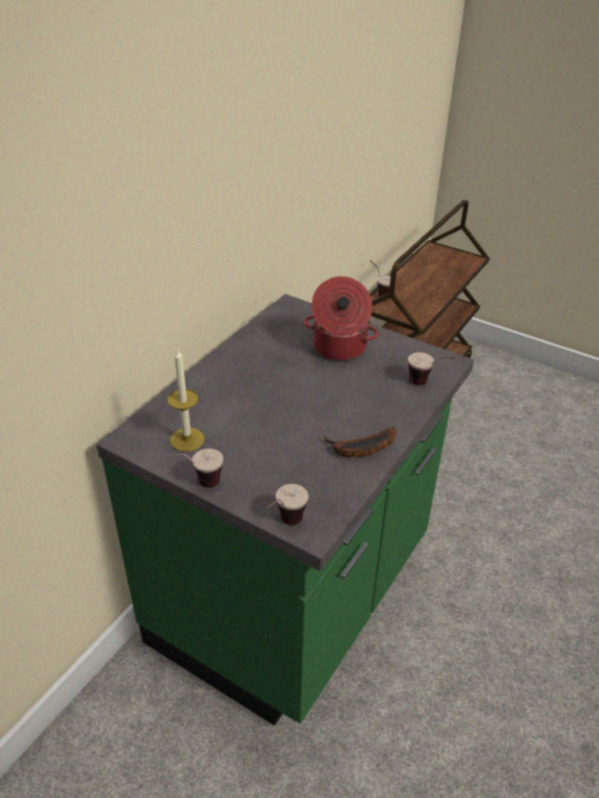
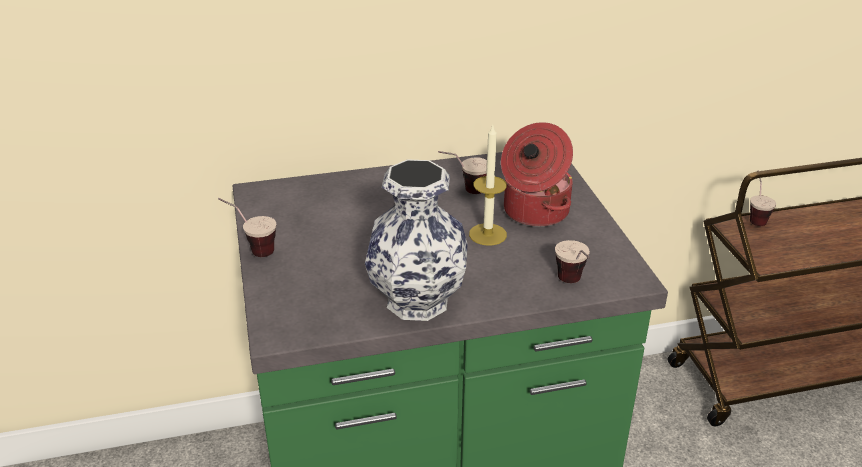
camera: 45 degrees right, 5 degrees down
(187, 439) = (294, 214): candle -> candle (487, 234)
(284, 525) = (262, 316): cup -> cup (463, 191)
(360, 449) = (416, 300): banana -> vase

